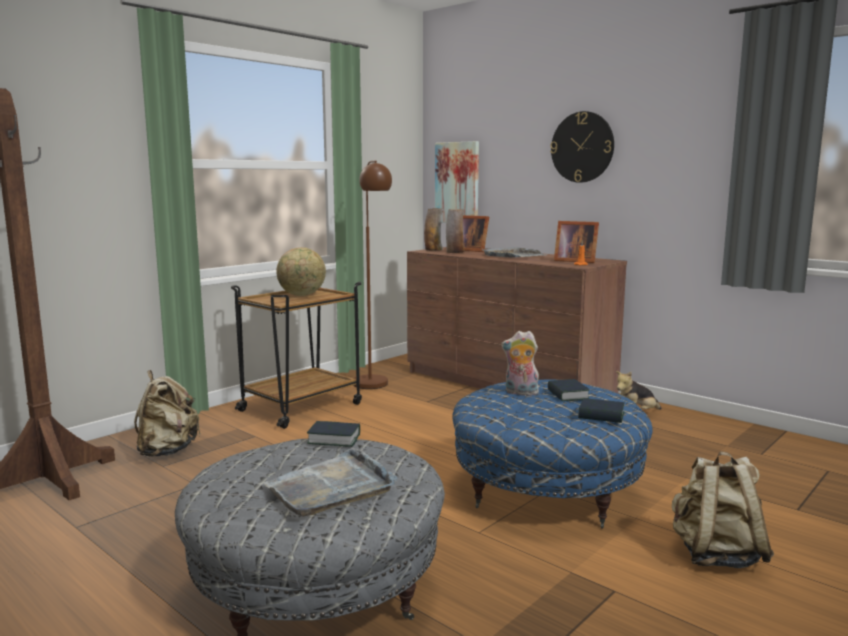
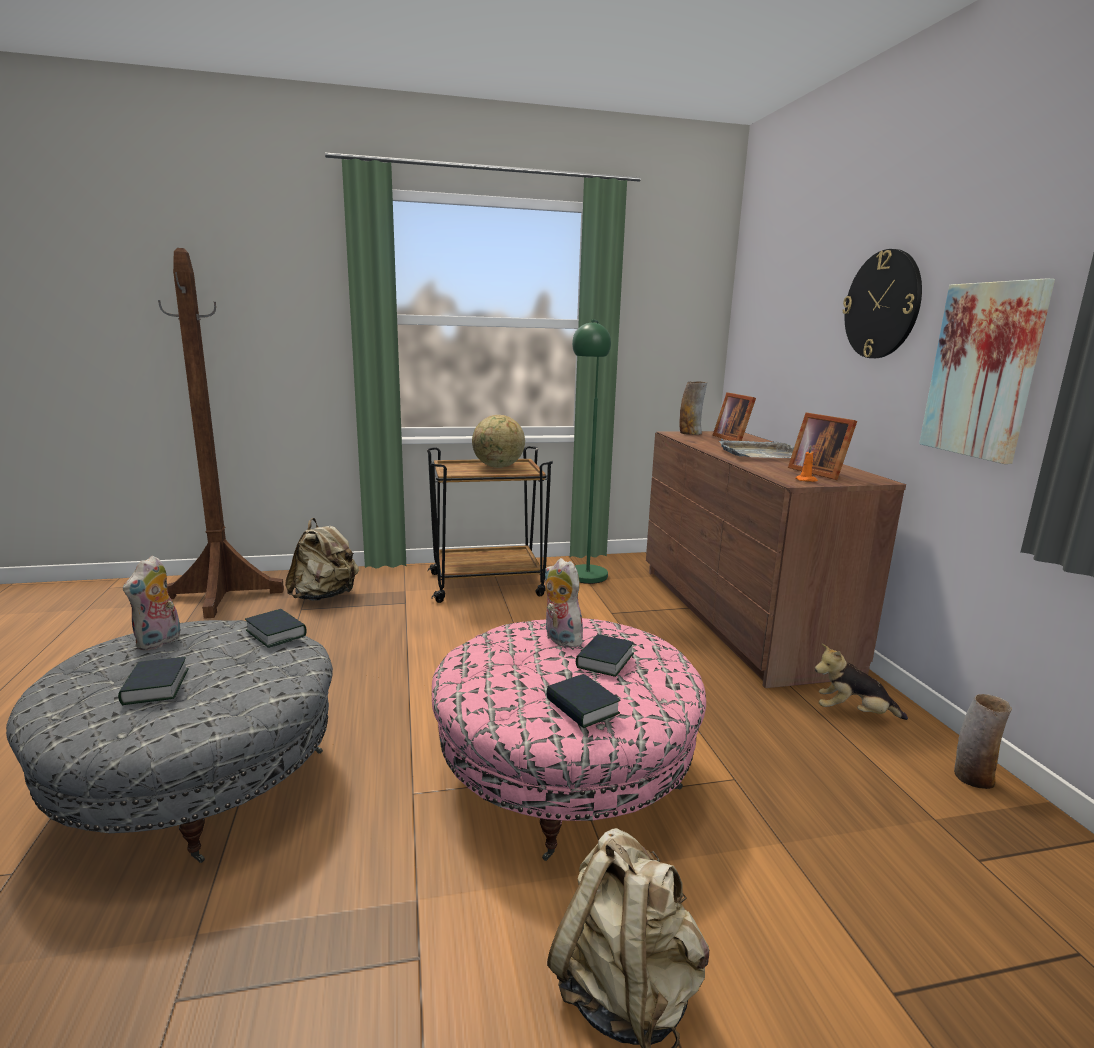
camera: 35 degrees right, 5 degrees up
(251, 470) = (159, 642): none -> plush toy
(331, 487) = (155, 687): grey tray -> book
(373, 387) = (585, 581): brown floor lamp -> green floor lamp
(454, 252) = (704, 439): vase -> vase (972, 778)
(457, 183) = (754, 351): picture -> picture (983, 370)
(547, 490) = (565, 775): blue ottoman -> pink ottoman

